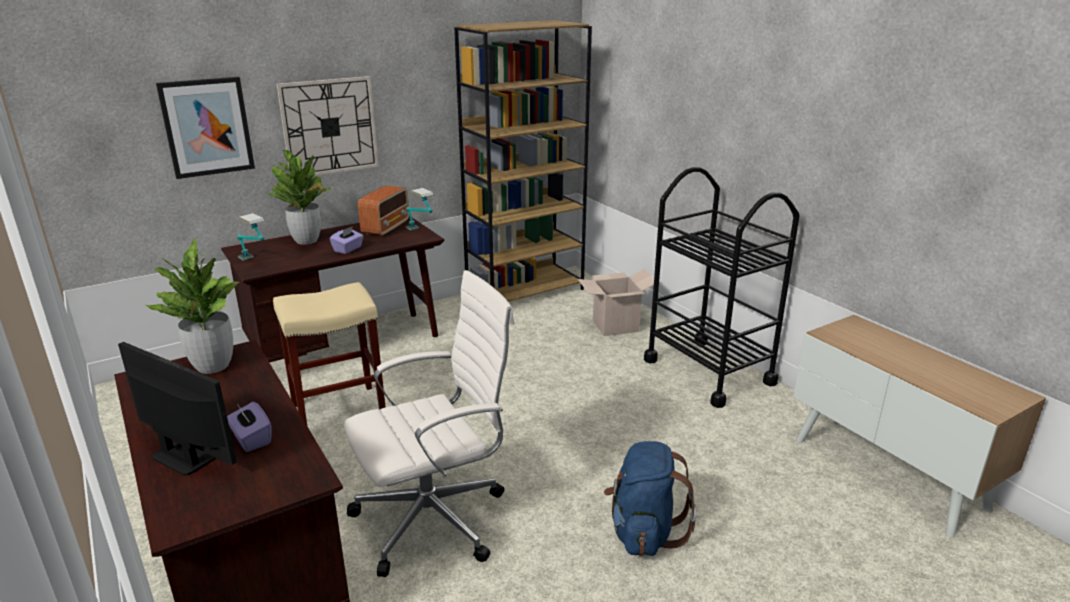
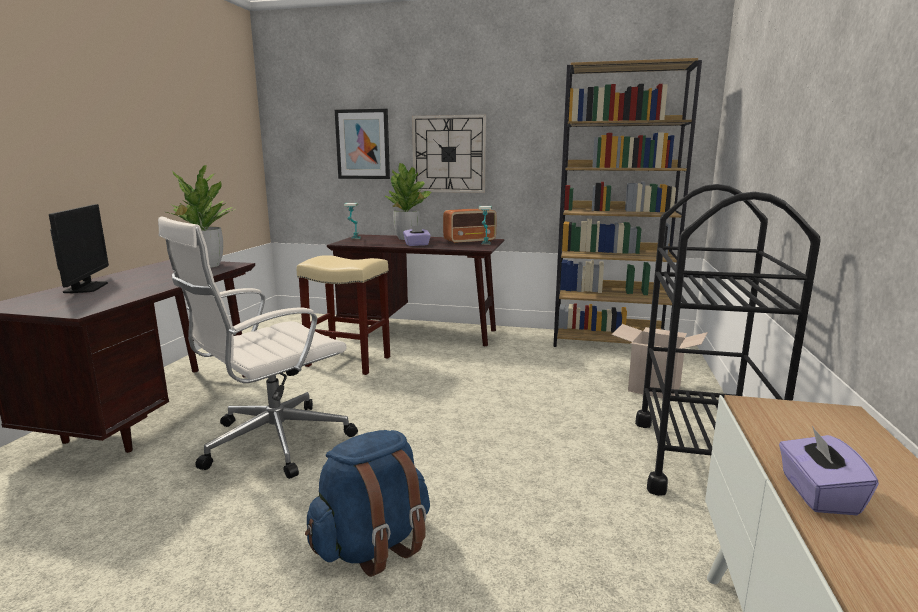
camera: 45 degrees right, 10 degrees down
(251, 439) = (122, 291): purple tissue box -> purple tissue box (817, 494)
(435, 518) = (271, 442): white office chair -> white office chair turned 120 degrees clockwise

